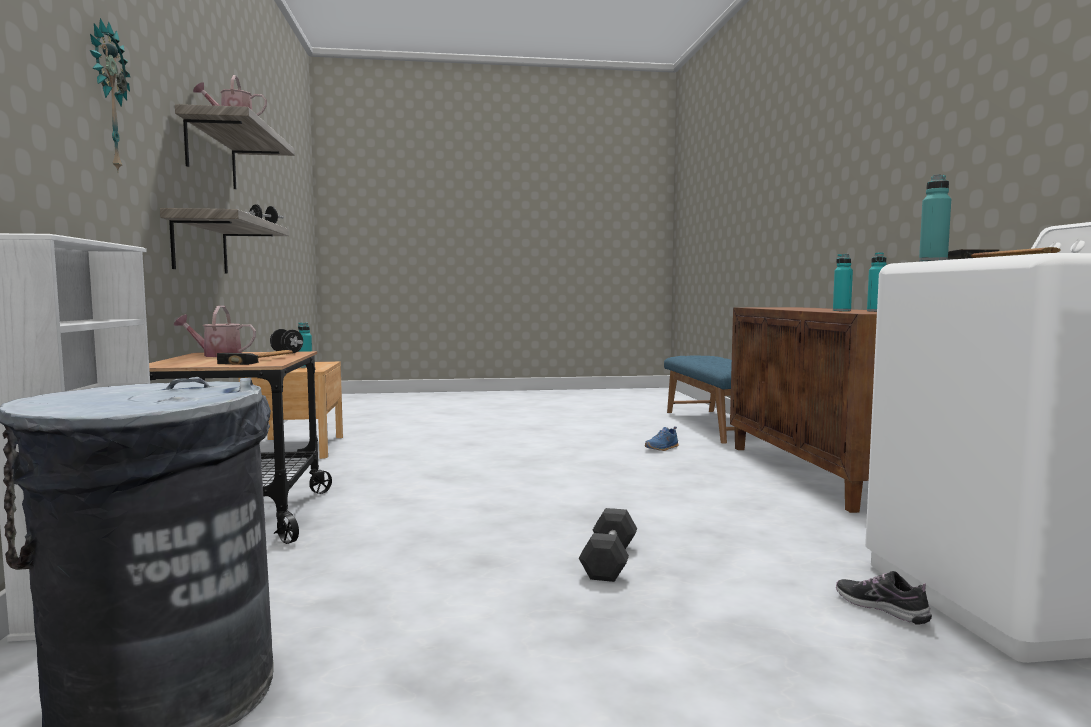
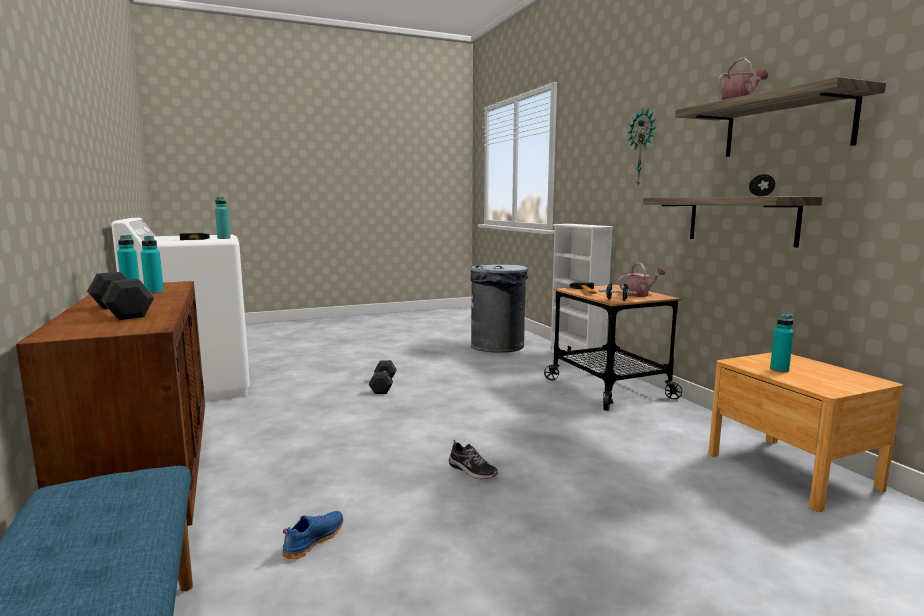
camera: 165 degrees right, 5 degrees up
(802, 308) = (121, 311): none -> black dumbbell
(881, 608) = (269, 379): shoe -> shoe (472, 471)

